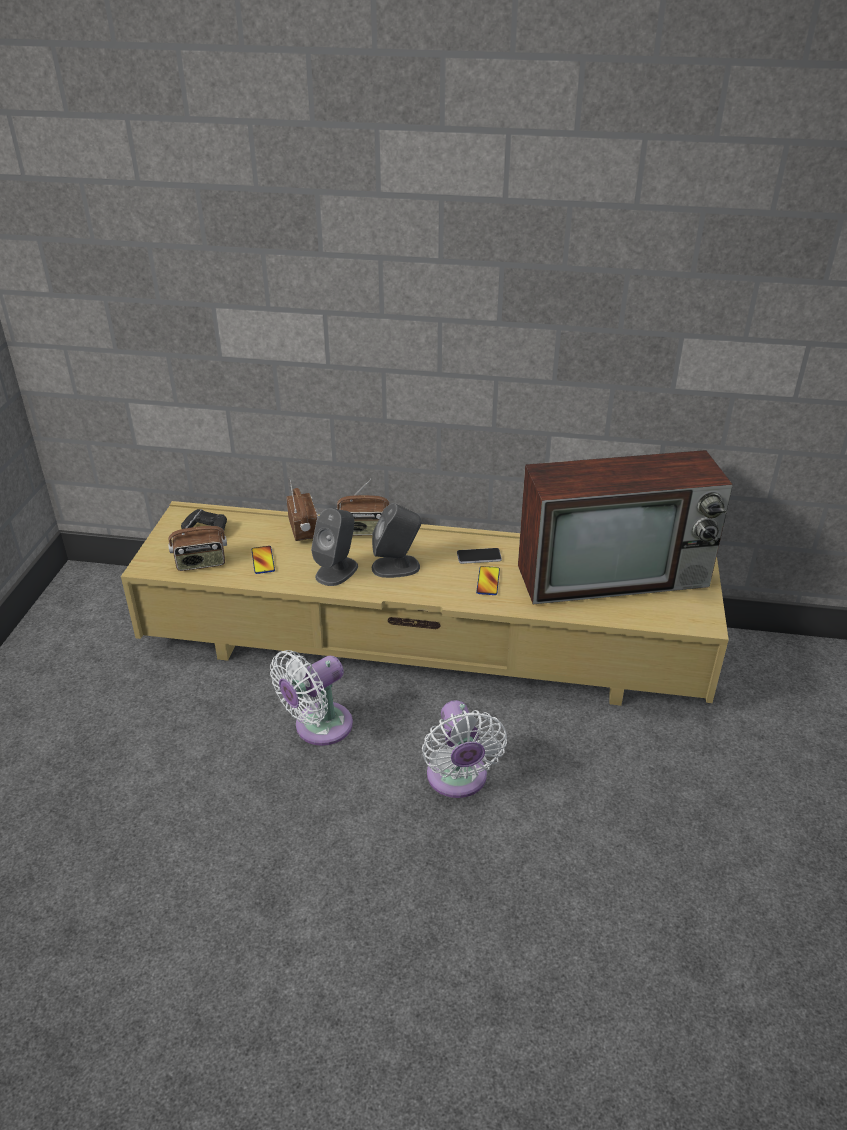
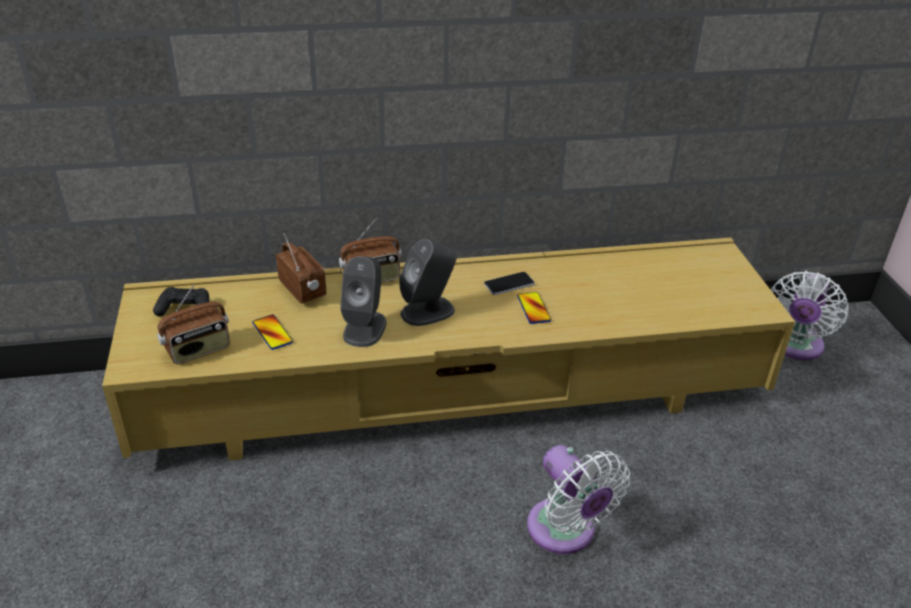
camera: 20 degrees left, 0 degrees up
(318, 727) = (385, 512): white fan -> white fan (794, 346)
(615, 575) = (655, 278): television -> none

